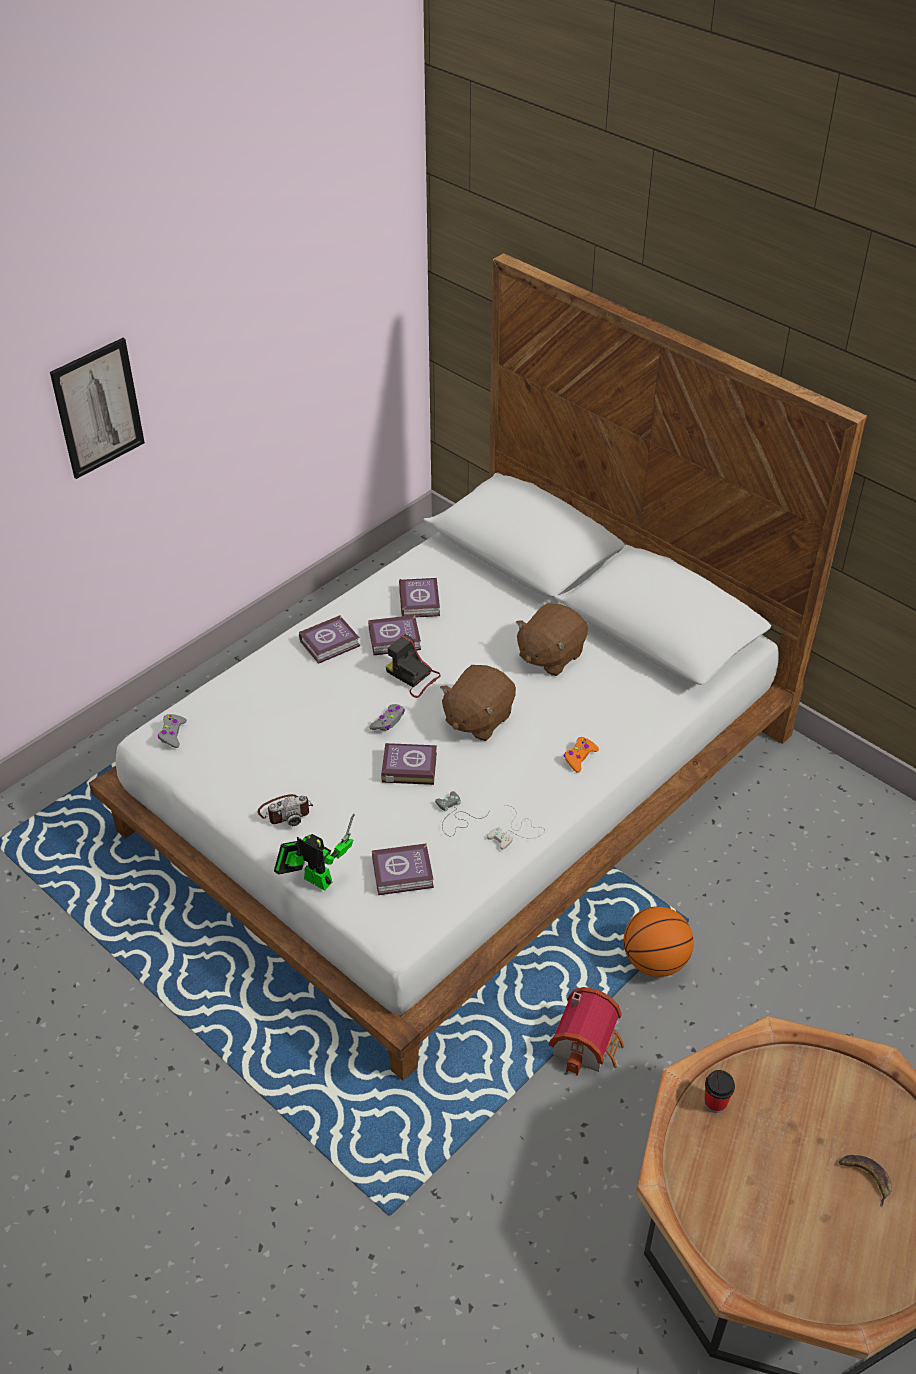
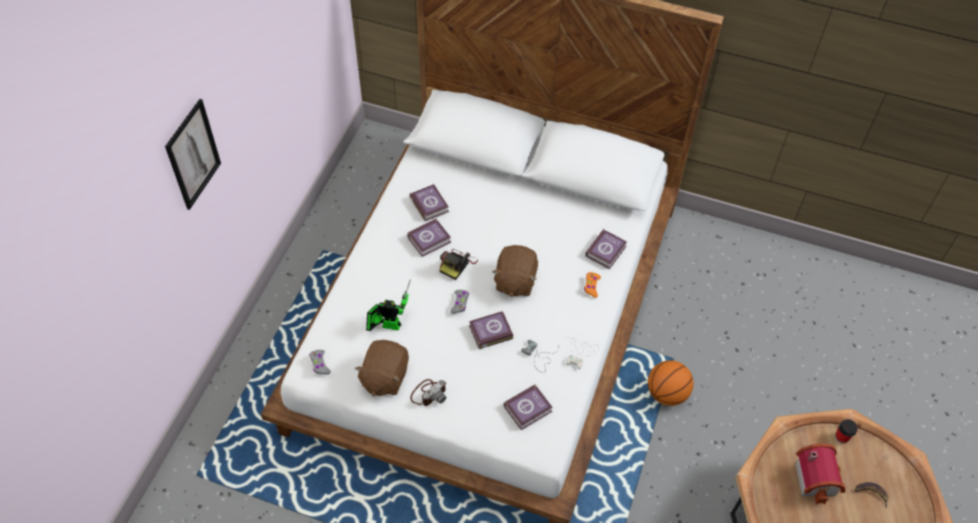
camera: 25 degrees left, 10 degrees up
(314, 878) = (474, 434): toy robot -> toy robot (388, 325)
(331, 643) = (388, 257): book -> book (607, 251)
(413, 677) = (457, 264): camera -> camera turned 75 degrees counterclockwise
(550, 655) = (535, 218): brown plush toy -> brown plush toy (384, 377)
(588, 1044) = (655, 463): toy house -> toy house (817, 478)
(715, 1102) = (773, 482): cup -> cup (841, 437)

